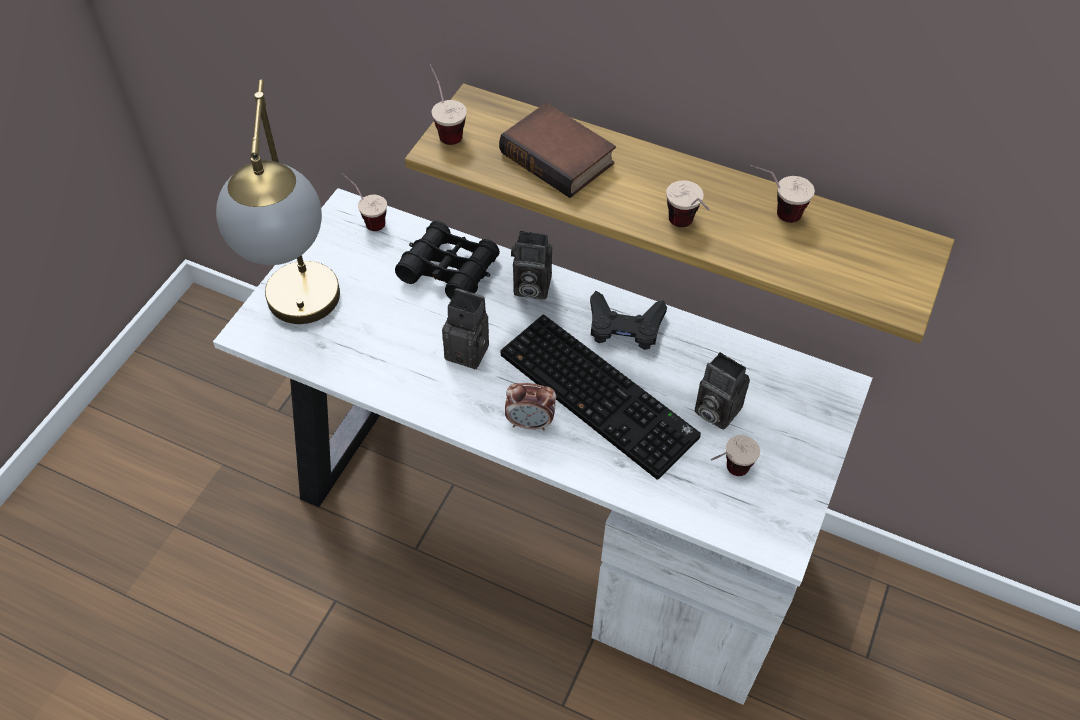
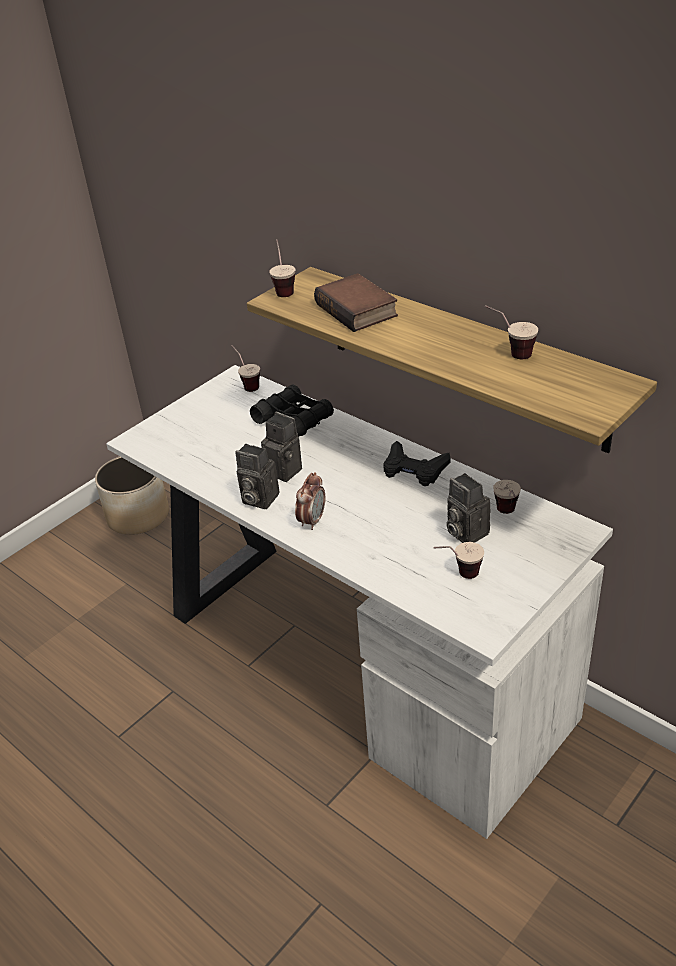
camera: 20 degrees right, 15 degrees down
(202, 363) = (138, 515): none -> planter
(303, 317) = (175, 436): table lamp -> none
(529, 287) = (349, 437): camera -> camera (257, 499)
(530, 423) = (312, 520): alarm clock -> alarm clock turned 90 degrees counterclockwise
(601, 395) = (376, 510): keyboard -> none
(686, 229) = (434, 356): cup -> cup (508, 515)

